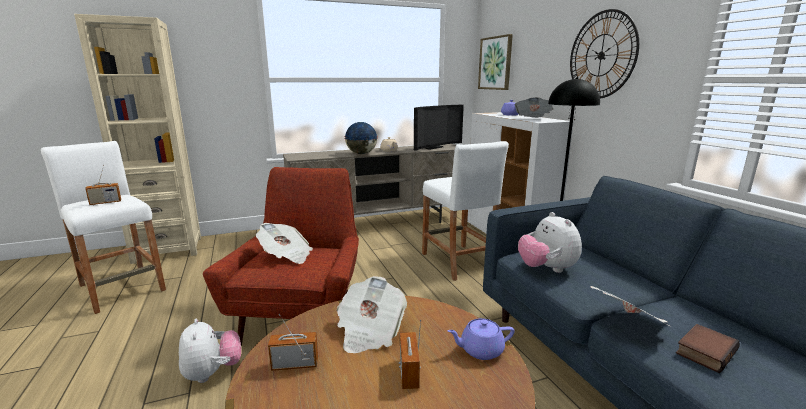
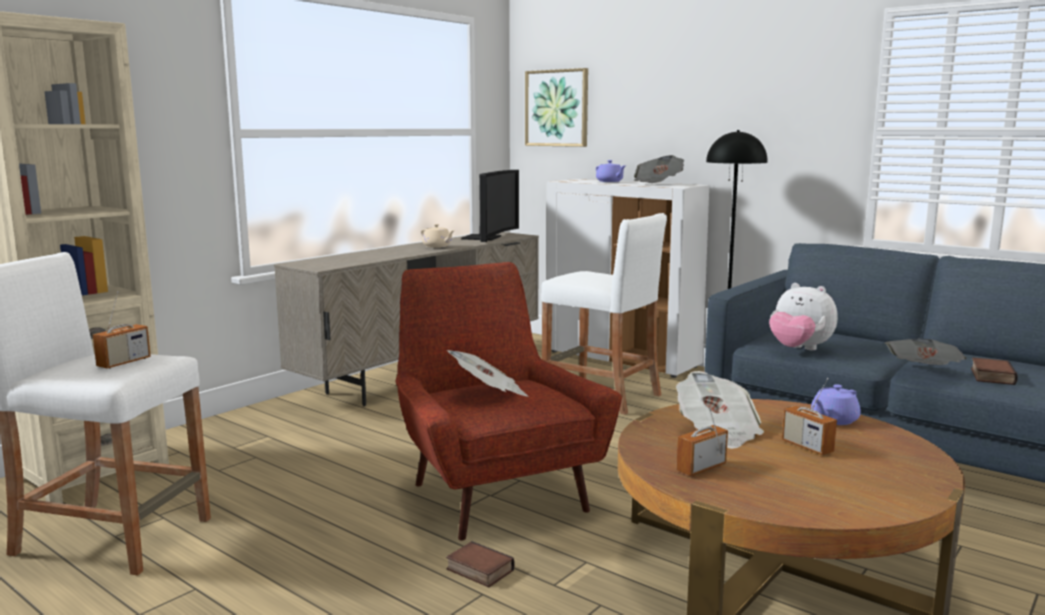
camera: 30 degrees left, 5 degrees down
(212, 373) = (478, 570): plush toy -> book
(361, 154) = (408, 253): globe -> none
(601, 55) = (742, 103): wall clock -> none

